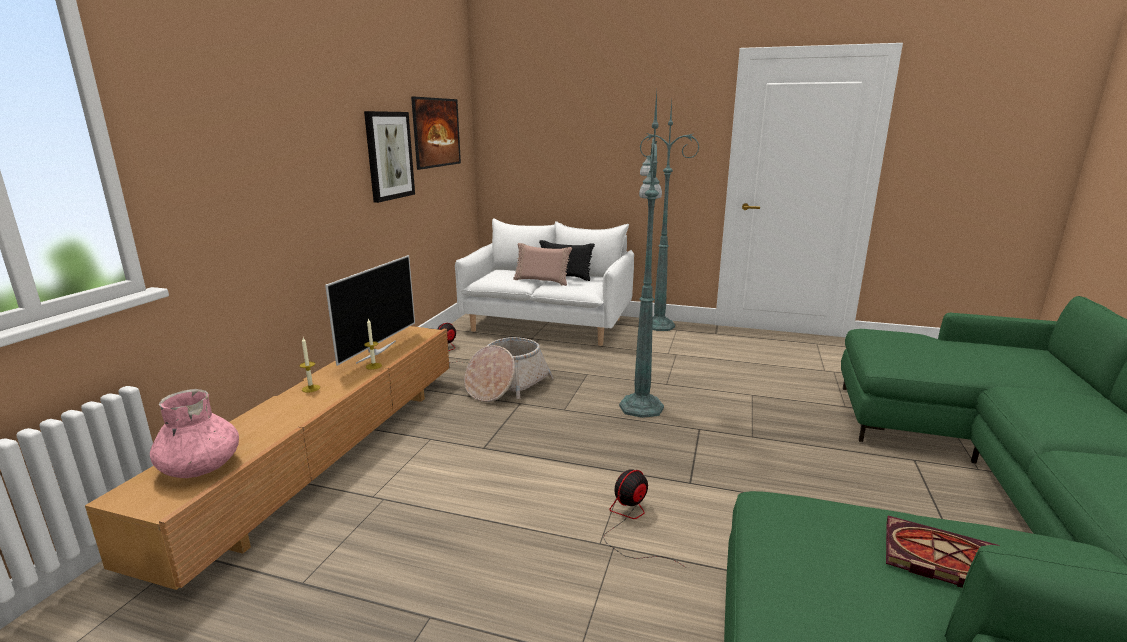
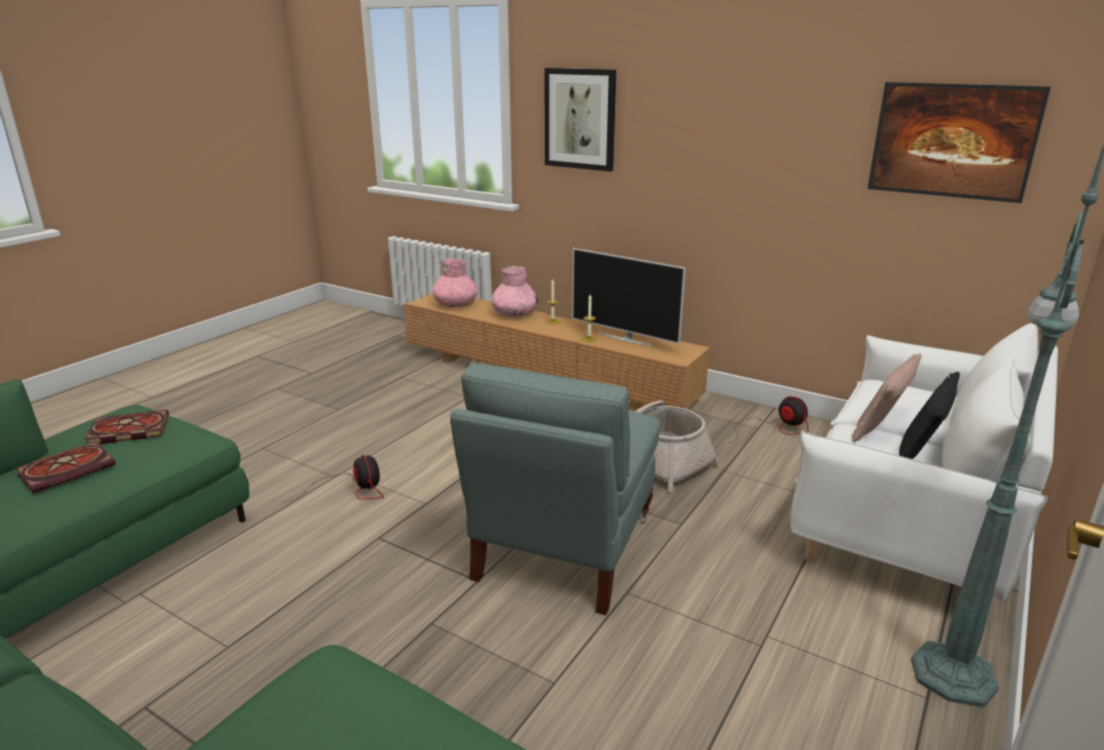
camera: 105 degrees right, 5 degrees up
(273, 414) = (514, 314): none -> pink vase
(389, 155) = (803, 159): picture -> picture (580, 119)
(641, 405) = (563, 549): green floor lamp -> grey armchair
(829, 565) = (127, 431): none -> book

